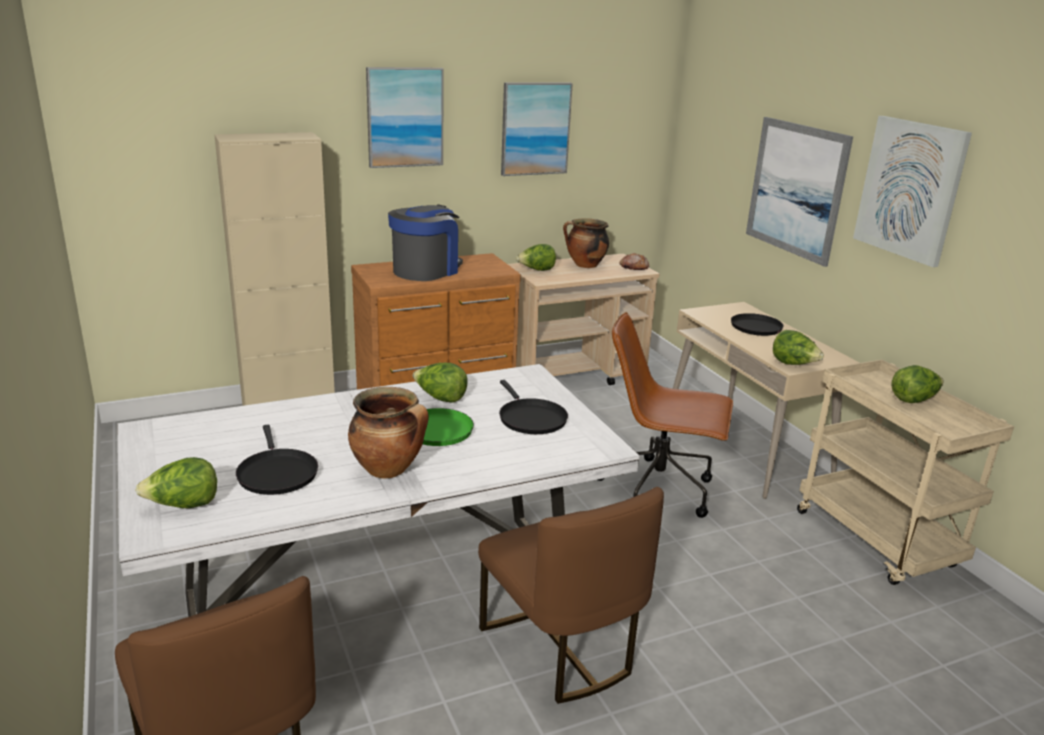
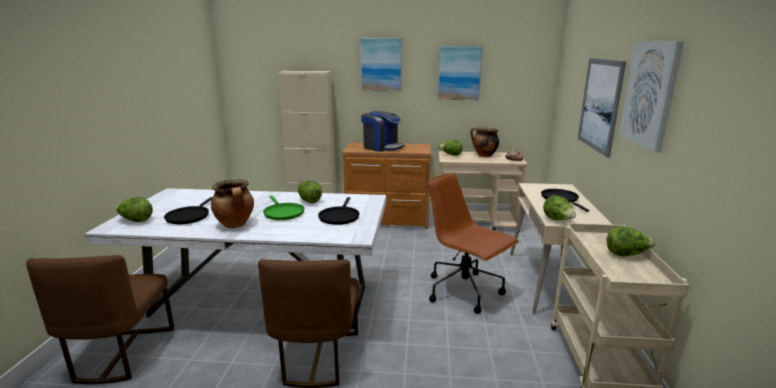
camera: 30 degrees right, 5 degrees down
(426, 270) = (382, 147): coffee machine -> coffee machine turned 60 degrees clockwise

